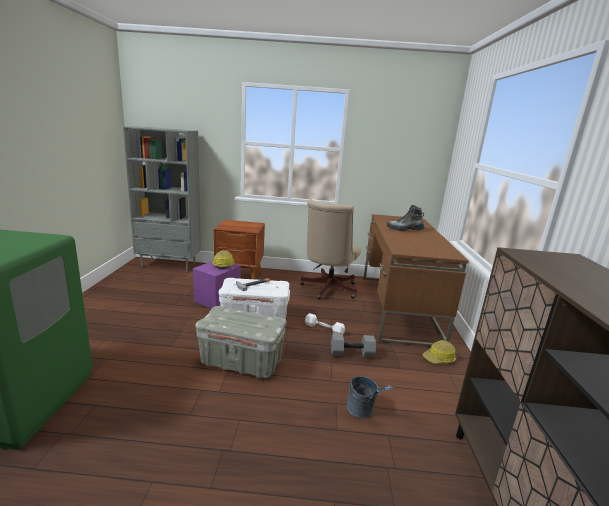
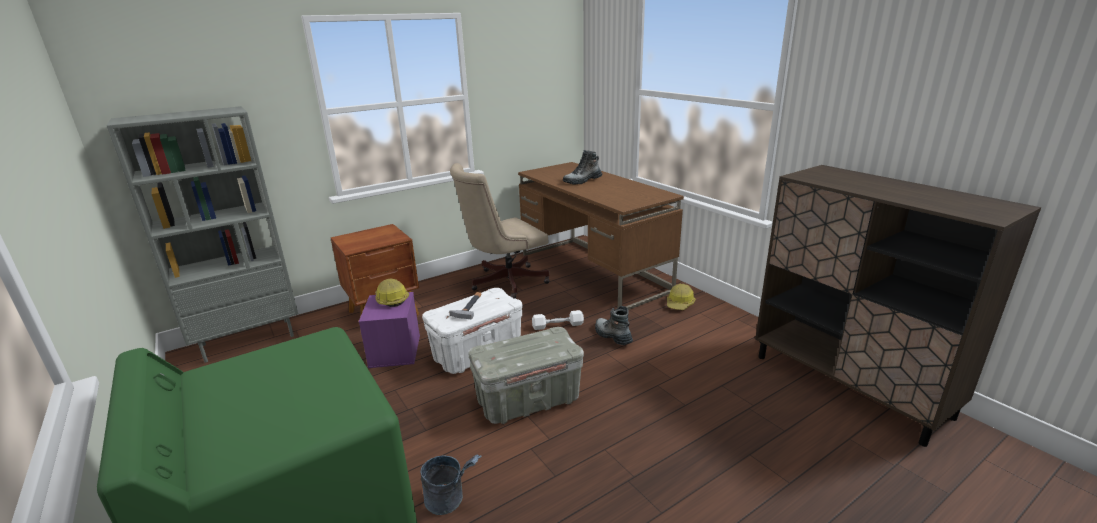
camera: 35 degrees left, 5 degrees up
(327, 289) = (504, 282): beige office chair -> beige office chair turned 75 degrees clockwise
(351, 354) = (612, 336): grey dumbbell -> boot
(363, 411) = (684, 379): grey bucket -> grey bucket (450, 501)

